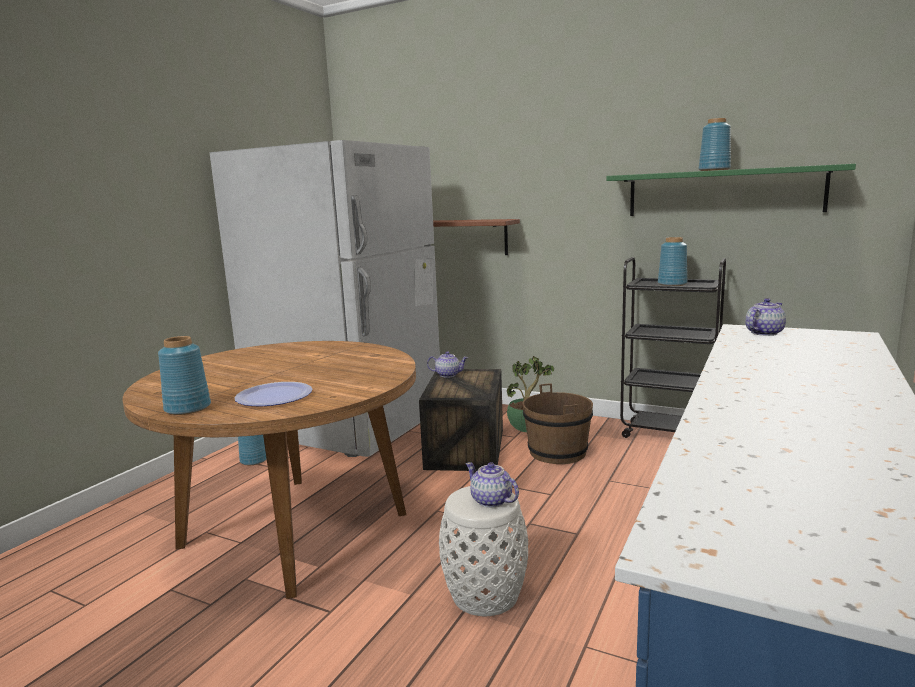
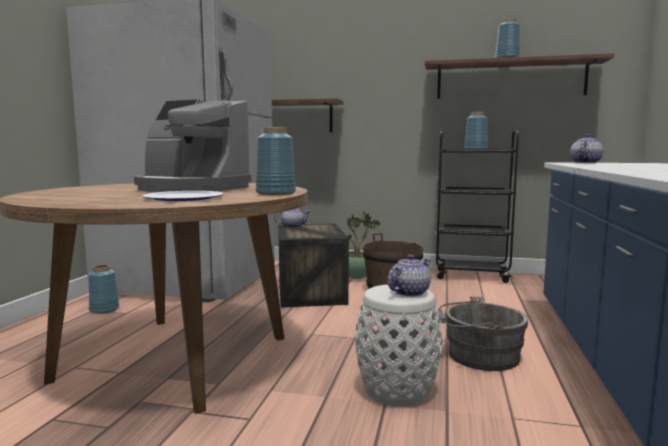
camera: 15 degrees left, 5 degrees down
(188, 408) = (93, 203): blue vase -> blue vase (276, 193)
(303, 366) = (190, 189): none -> coffee machine
(491, 501) = (409, 292): teapot -> teapot turned 105 degrees clockwise
(600, 559) = (478, 356): none -> grey bucket
(723, 192) = (510, 80): green shelf -> brown shelf

